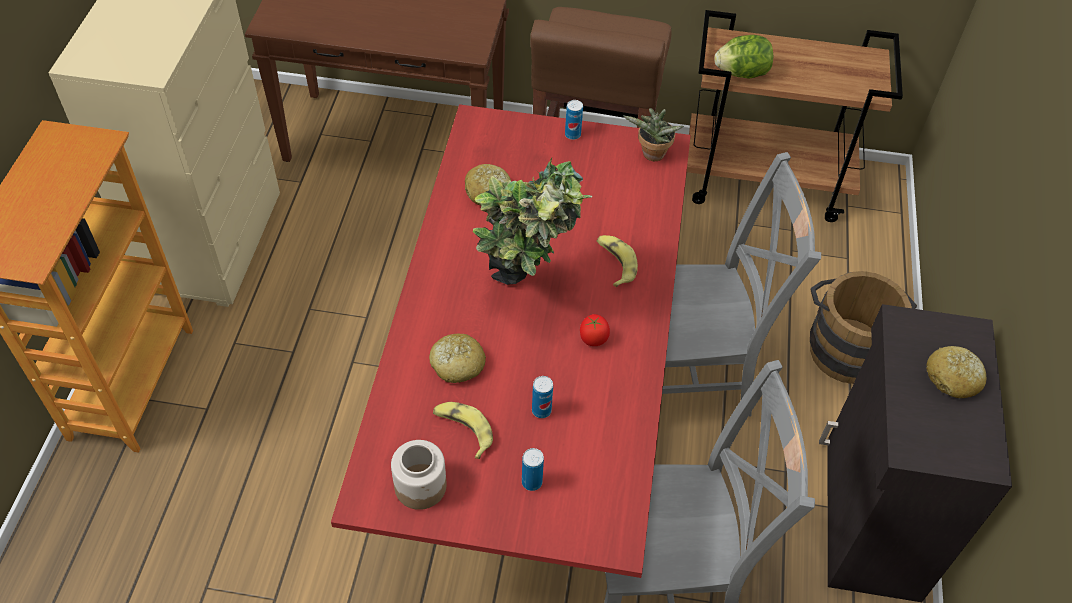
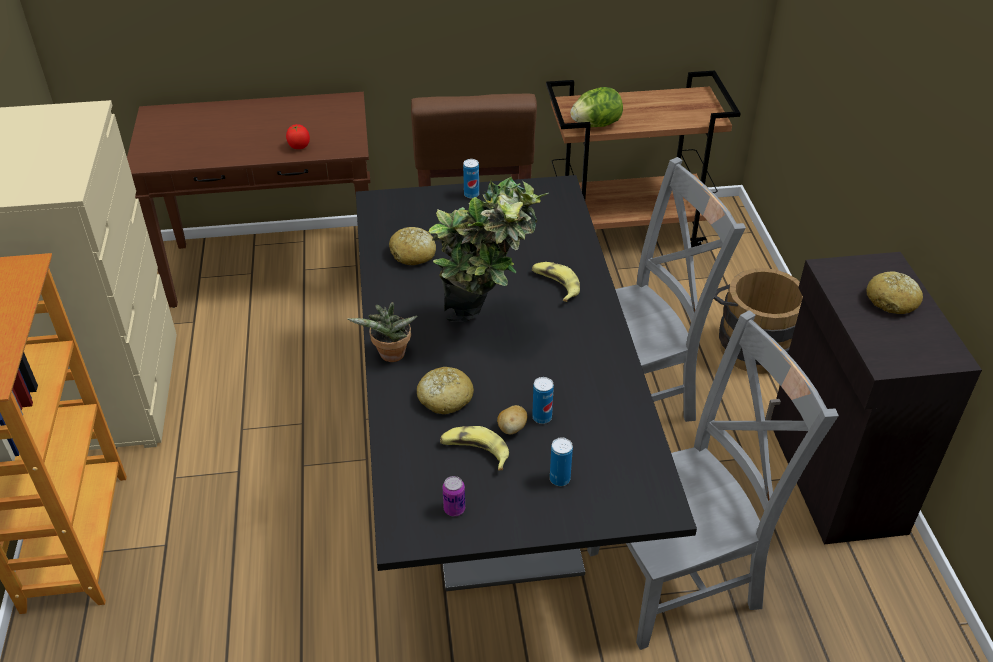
camera: 15 degrees left, 10 degrees down
(421, 486) = (454, 509): jar -> can
(508, 415) = (512, 428): none -> potato
(530, 419) = (496, 473): red dining table -> black dining table
(593, 339) = (563, 348): tomato -> tomato (299, 146)
(651, 156) = (549, 197): potted plant -> potted plant (390, 356)

